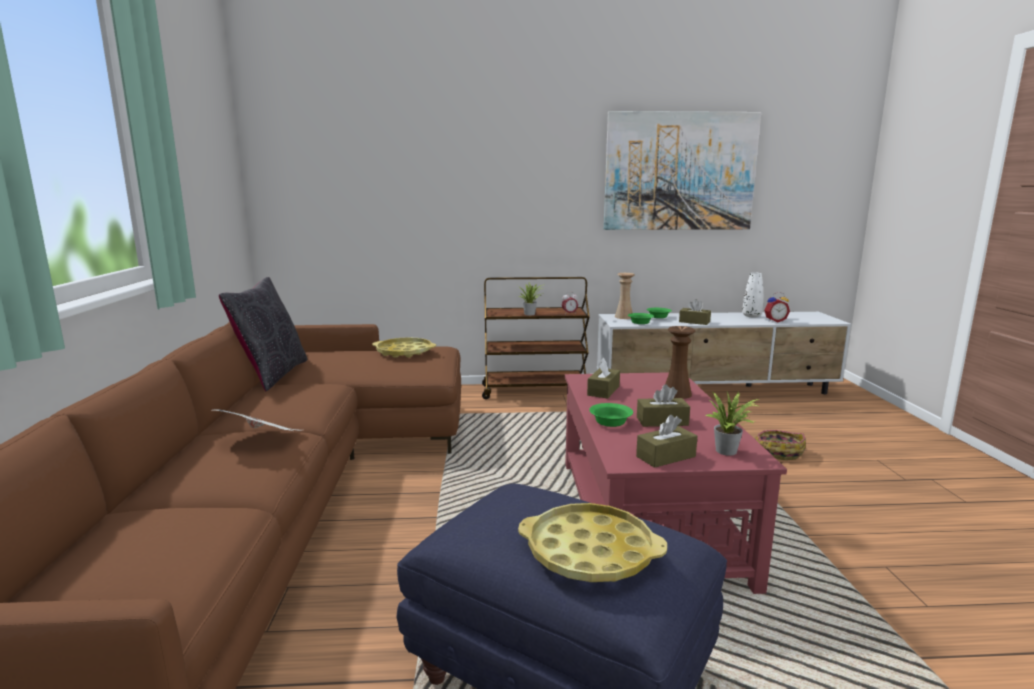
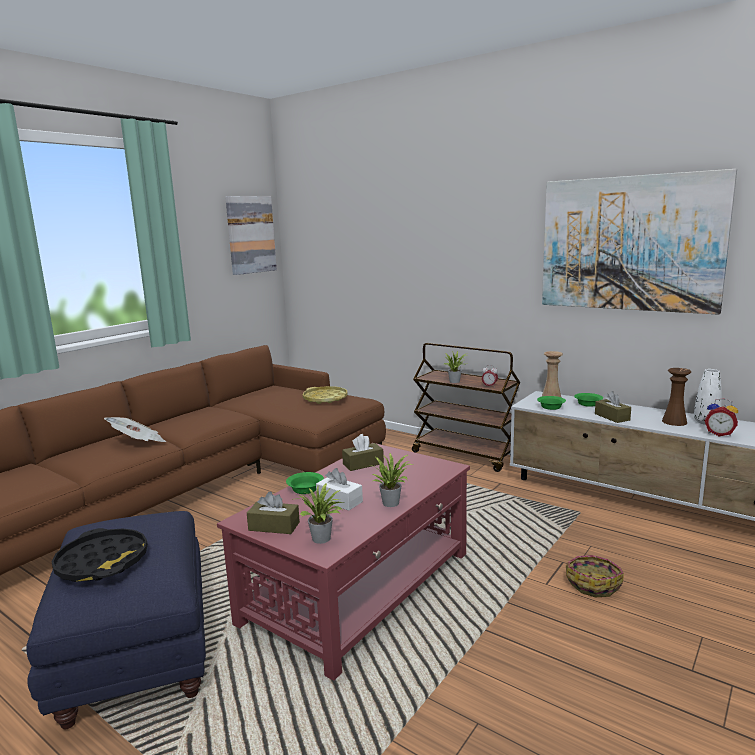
camera: 40 degrees right, 0 degrees up
(218, 151) = (250, 235): none -> picture
(272, 375) = (228, 400): black pillow -> none
(590, 552) = (102, 562): yellow tray -> black tray
(662, 421) = (339, 501): brown tissue box -> white tissue box
(676, 394) = (410, 483): brown vase -> brown vase (674, 422)
(701, 410) = (391, 502): none -> potted plant

